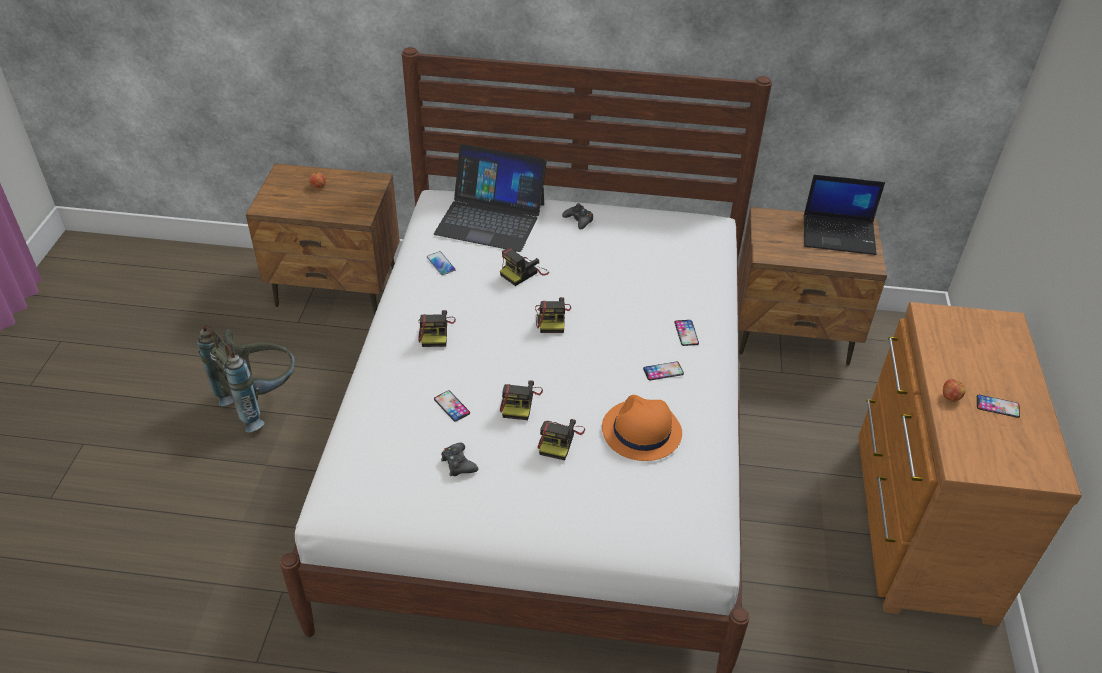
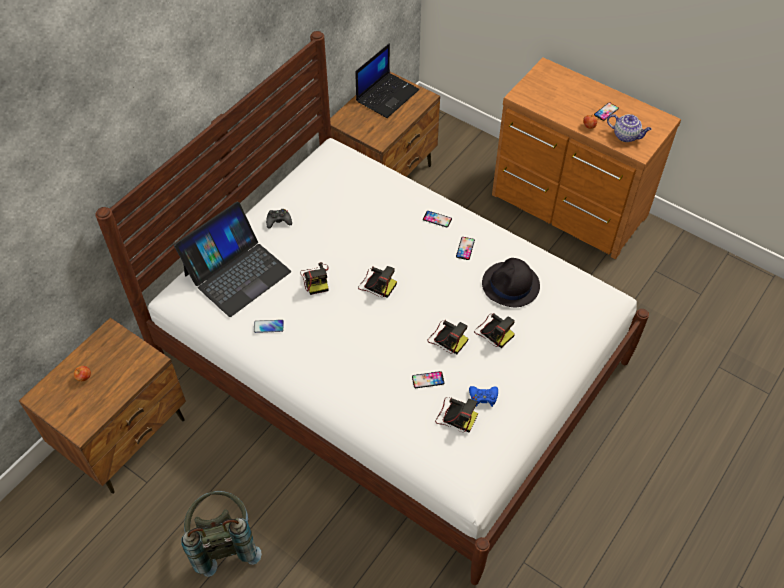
camera: 60 degrees left, 10 degrees up
(435, 331) = (345, 360): camera -> camera (455, 416)
(458, 464) = (483, 397): black game controller -> blue game controller
(641, 431) = (510, 285): orange hat -> black hat
(976, 442) = (626, 136): none -> teapot

